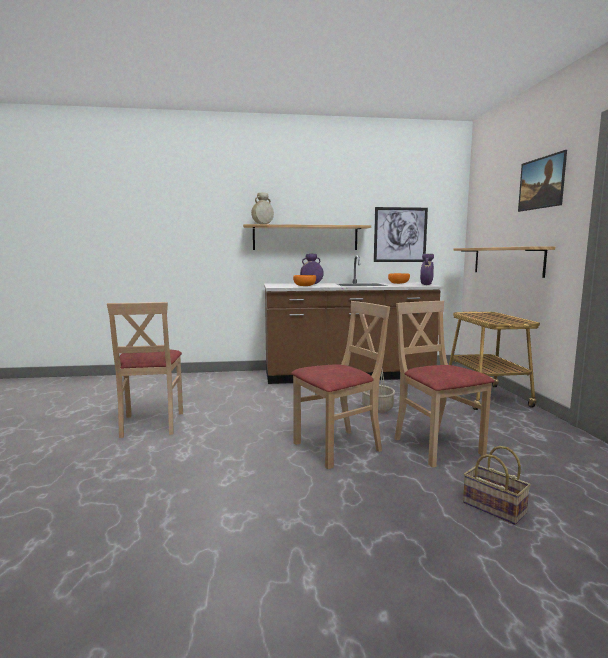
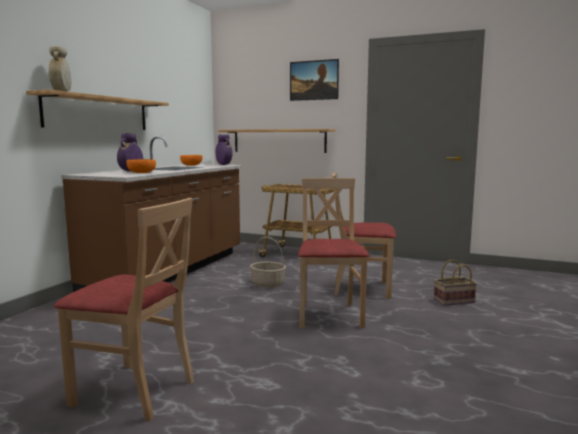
camera: 60 degrees left, 0 degrees up
(400, 234) = (175, 114): picture -> none

